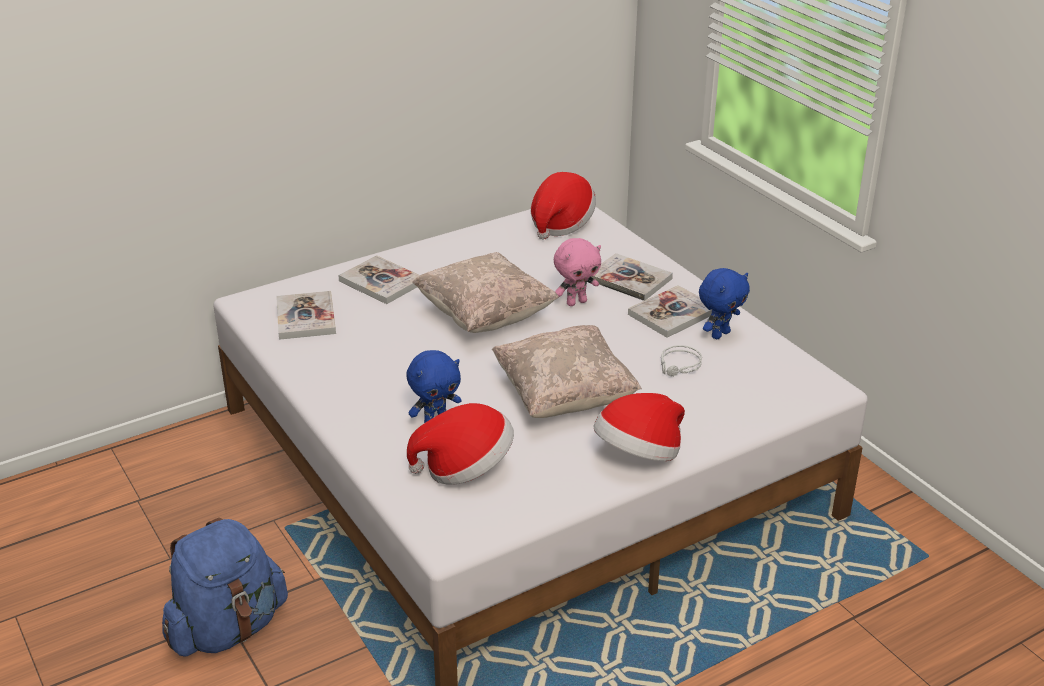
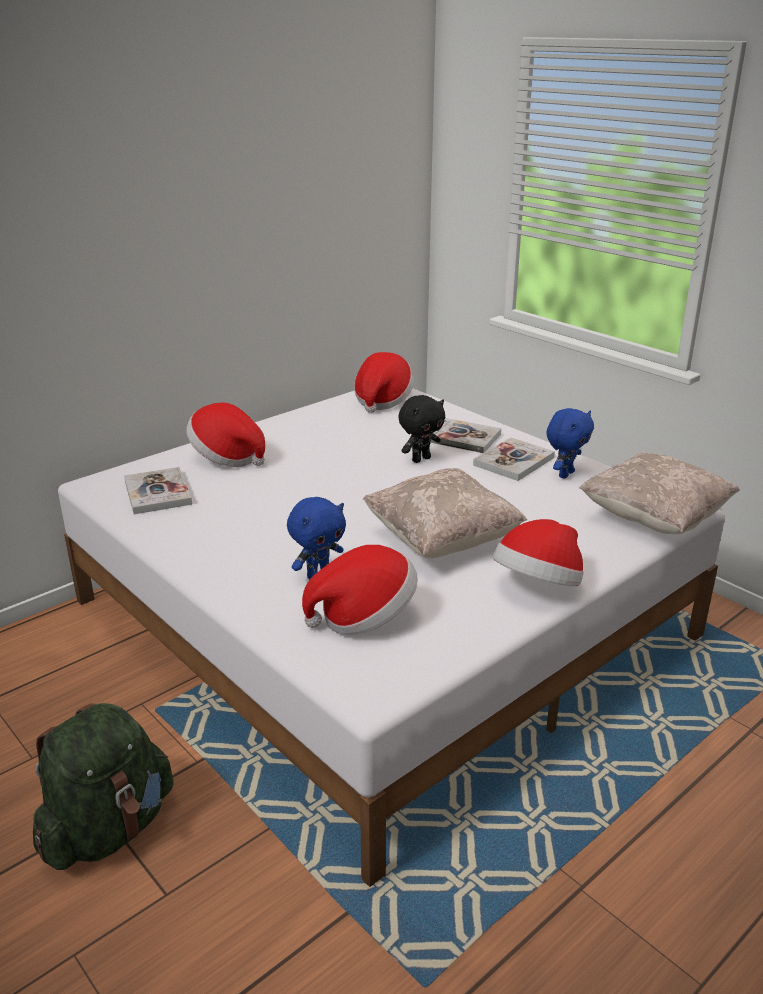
camera: 10 degrees left, 5 degrees down
(228, 628) = (109, 829): blue backpack -> green backpack
(381, 282) = (227, 457): book -> hat
(485, 317) = (337, 478): beige pillow -> beige pillow (654, 519)
(576, 302) = (420, 459): pink plush toy -> black plush toy
(679, 366) = (541, 503): grey headphones -> none

